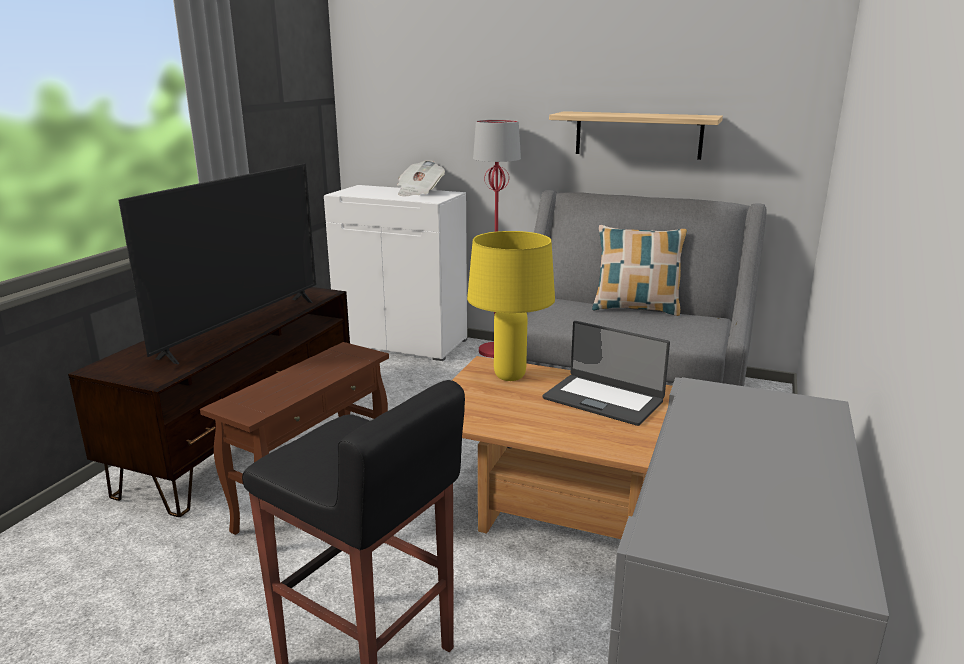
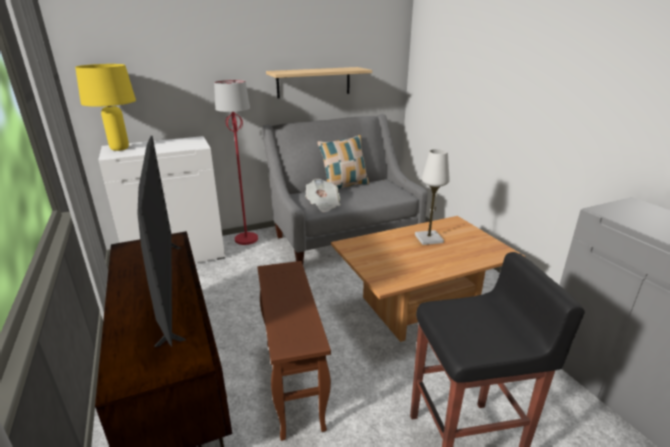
camera: 45 degrees left, 5 degrees up
(419, 192) = (172, 142): newspaper -> newspaper (323, 204)
(509, 376) = (370, 246): yellow table lamp -> yellow table lamp (119, 149)
(603, 399) = (428, 239): laptop -> white table lamp

